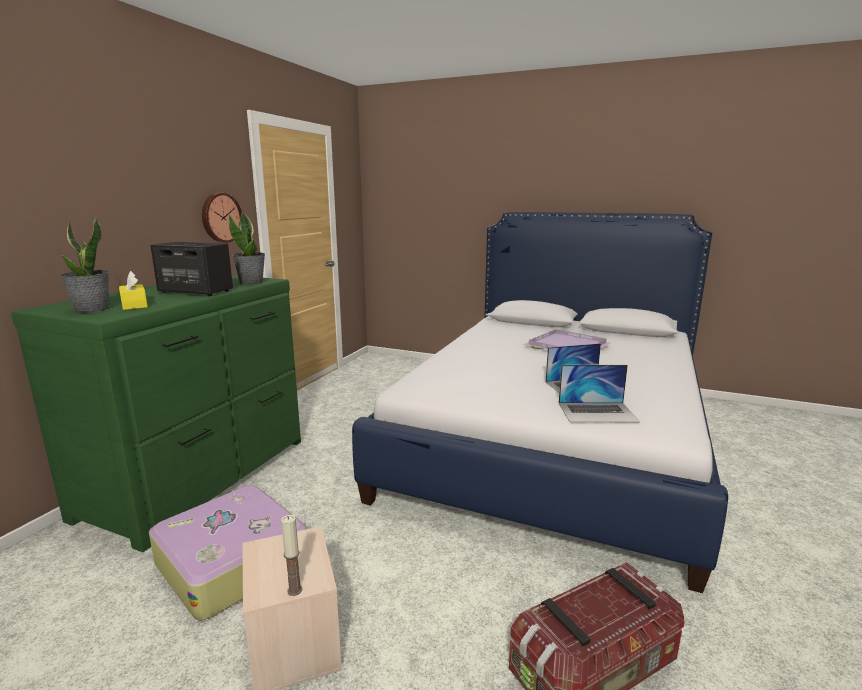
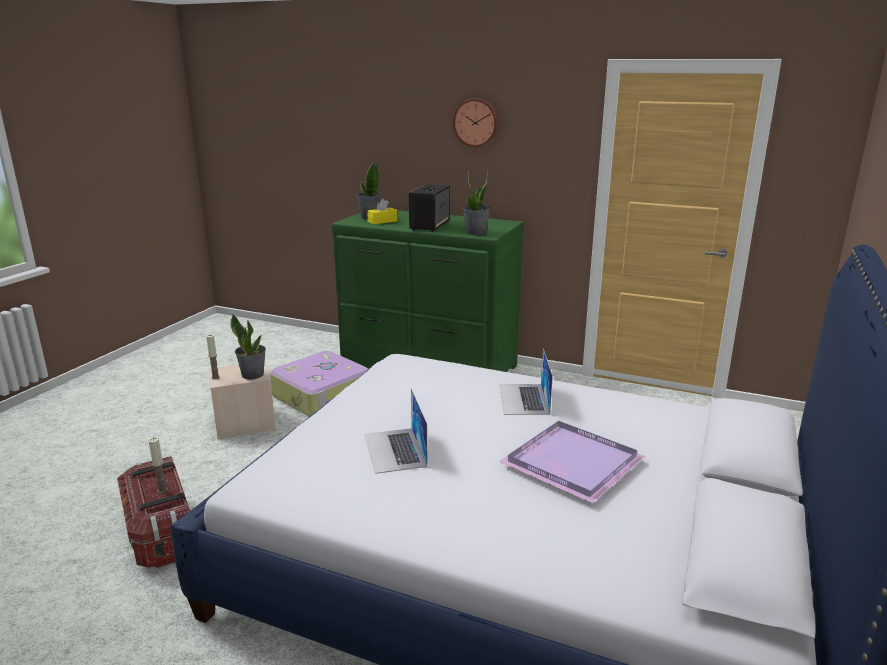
camera: 90 degrees right, 5 degrees up
(220, 217) = (545, 170): wall clock -> wall clock (476, 122)
(298, 546) = (253, 374): none -> potted plant
(597, 412) = (315, 446): laptop -> laptop (523, 399)
(599, 601) = (162, 490): none -> candle

